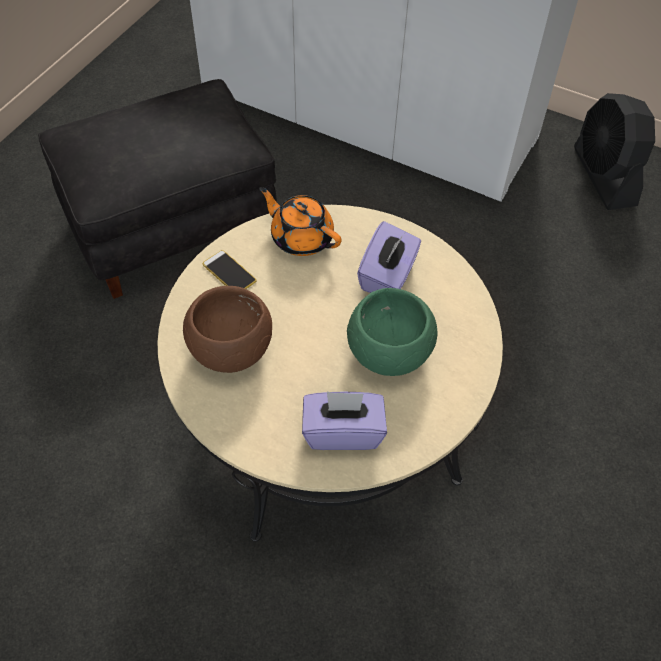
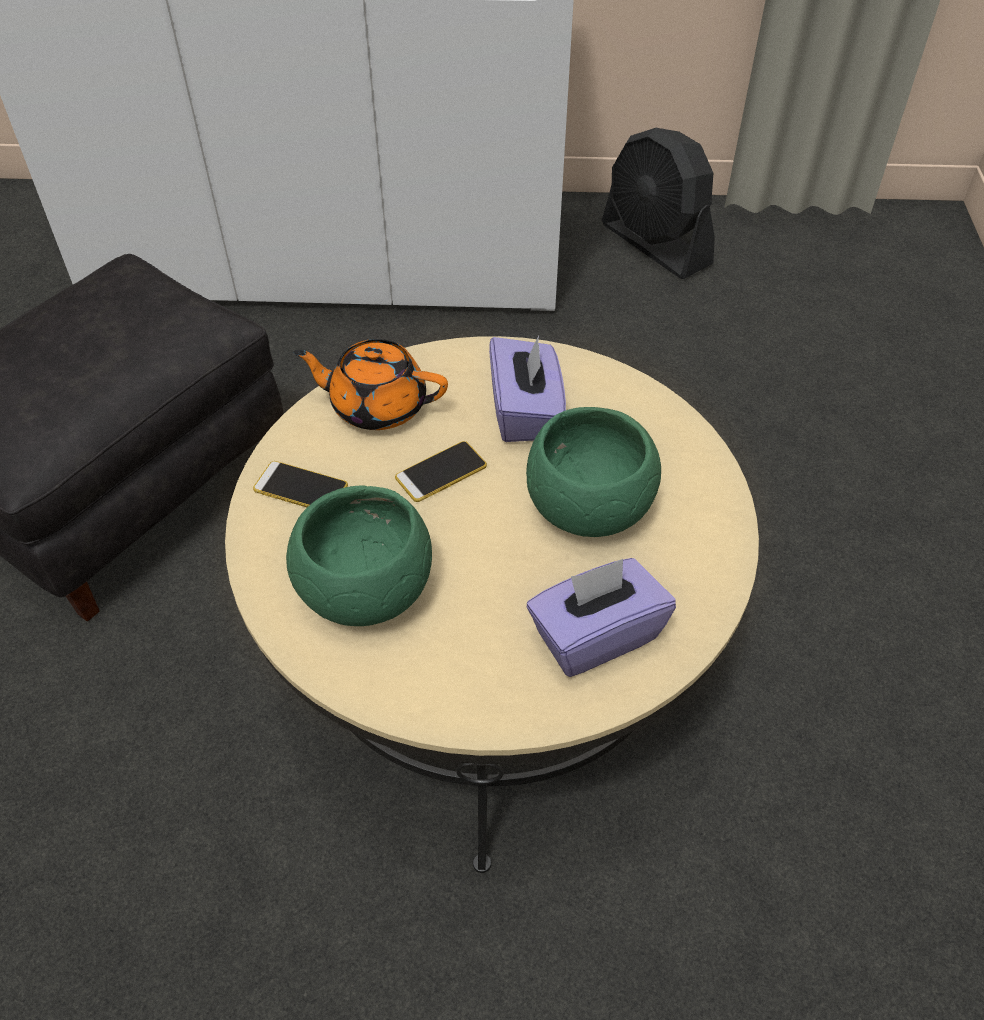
camera: 25 degrees left, 5 degrees down
(231, 348) = (365, 589): brown bowl -> green bowl
(314, 295) = (441, 472): none -> phone

